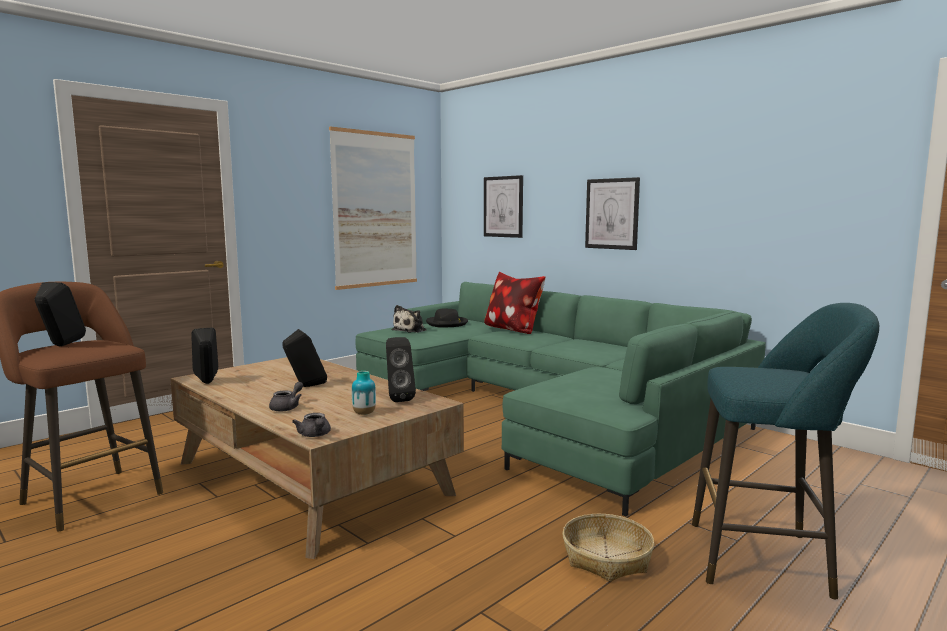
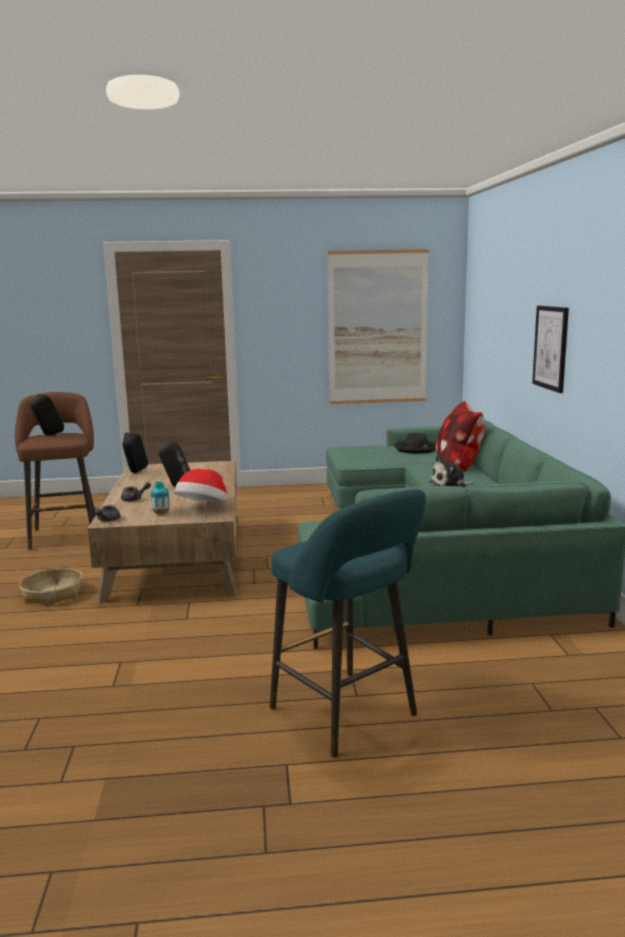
camera: 40 degrees right, 5 degrees up
(398, 399) = (203, 508): black speaker -> hat
(411, 330) = (369, 451): plush toy -> plush toy (451, 485)
(503, 206) = (493, 328): picture -> none
(607, 558) = (242, 666): basket -> basket (52, 594)

